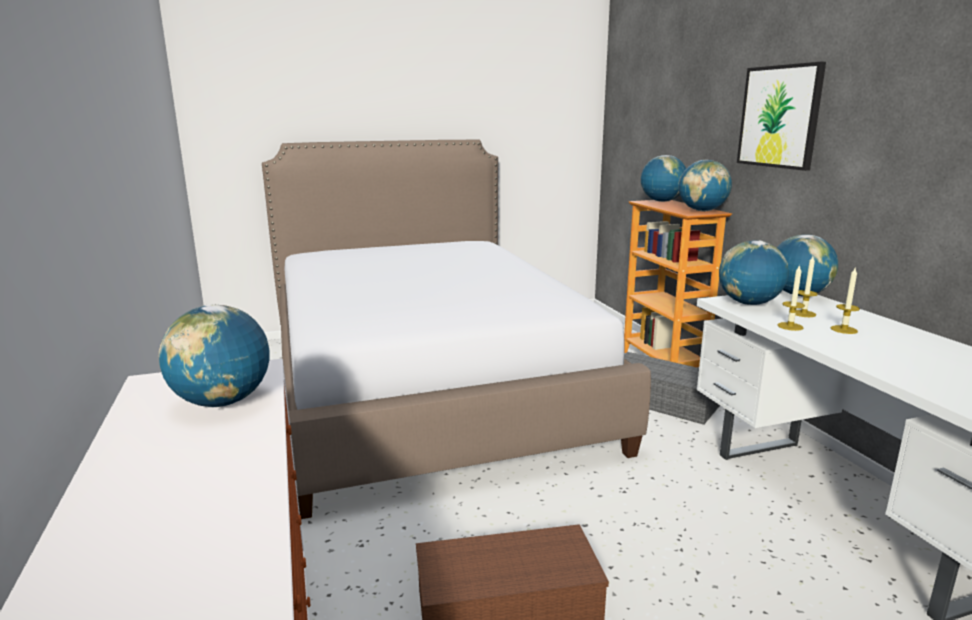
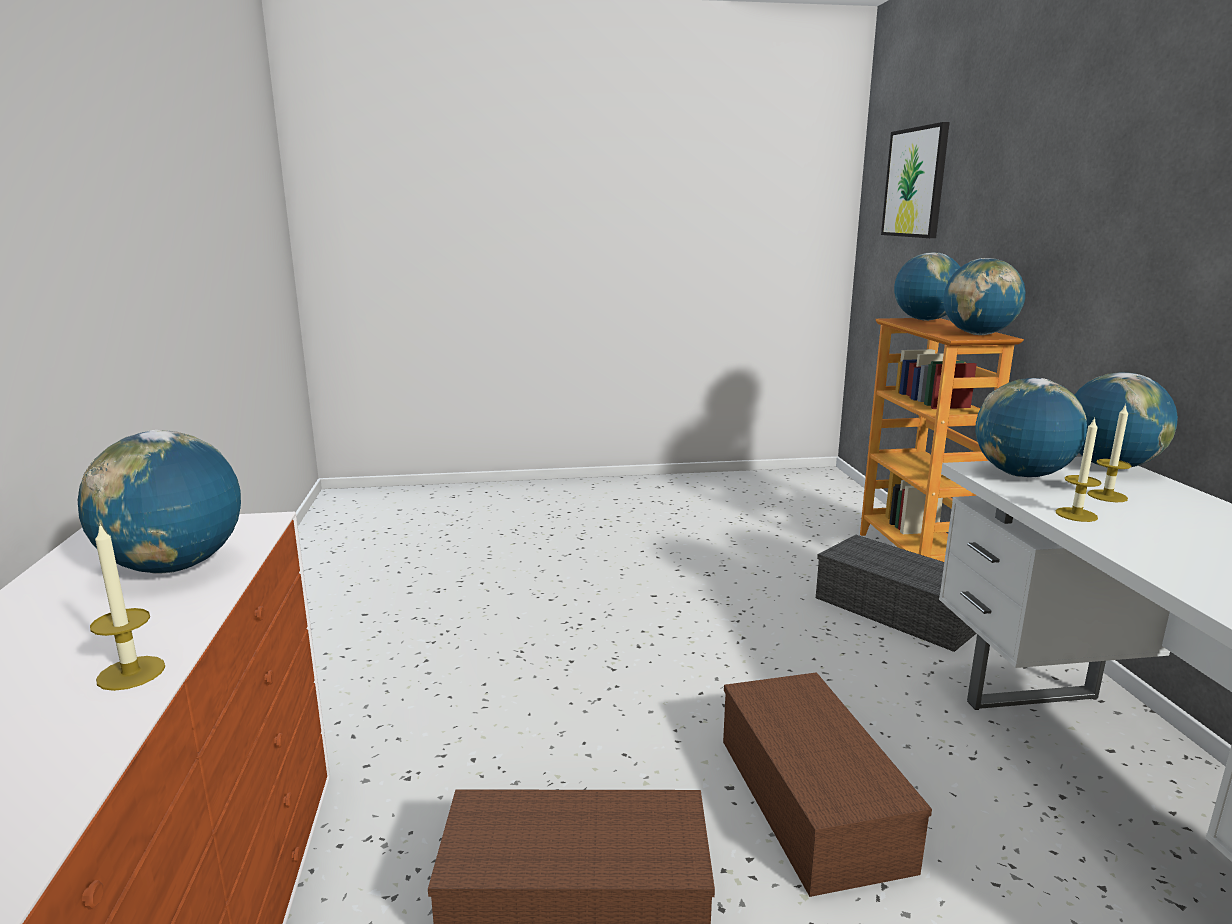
camera: 10 degrees right, 0 degrees up
(426, 386) = (570, 562): bed -> none
(642, 528) = (814, 803): none -> brown storage box
(779, 116) = (1100, 191): picture -> picture (915, 183)
(844, 329) = (1167, 526): candle -> candle (131, 673)

